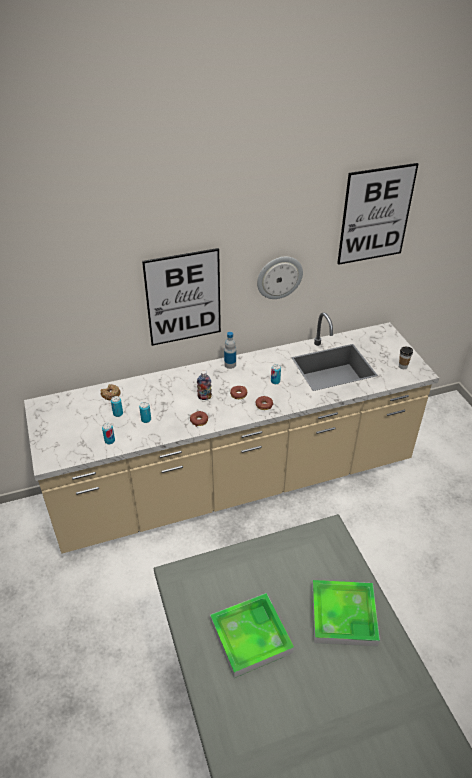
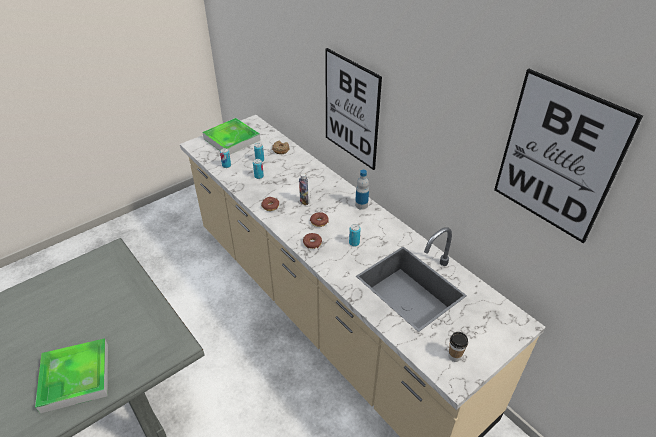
camera: 70 degrees right, 0 degrees up
(250, 636) = (54, 313): tray -> tray (232, 139)
(279, 277) = (431, 154): wall clock -> none

